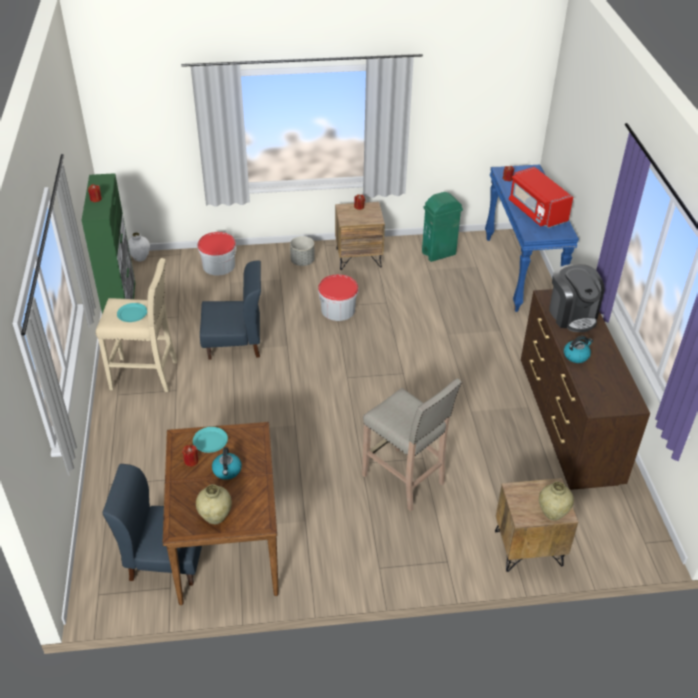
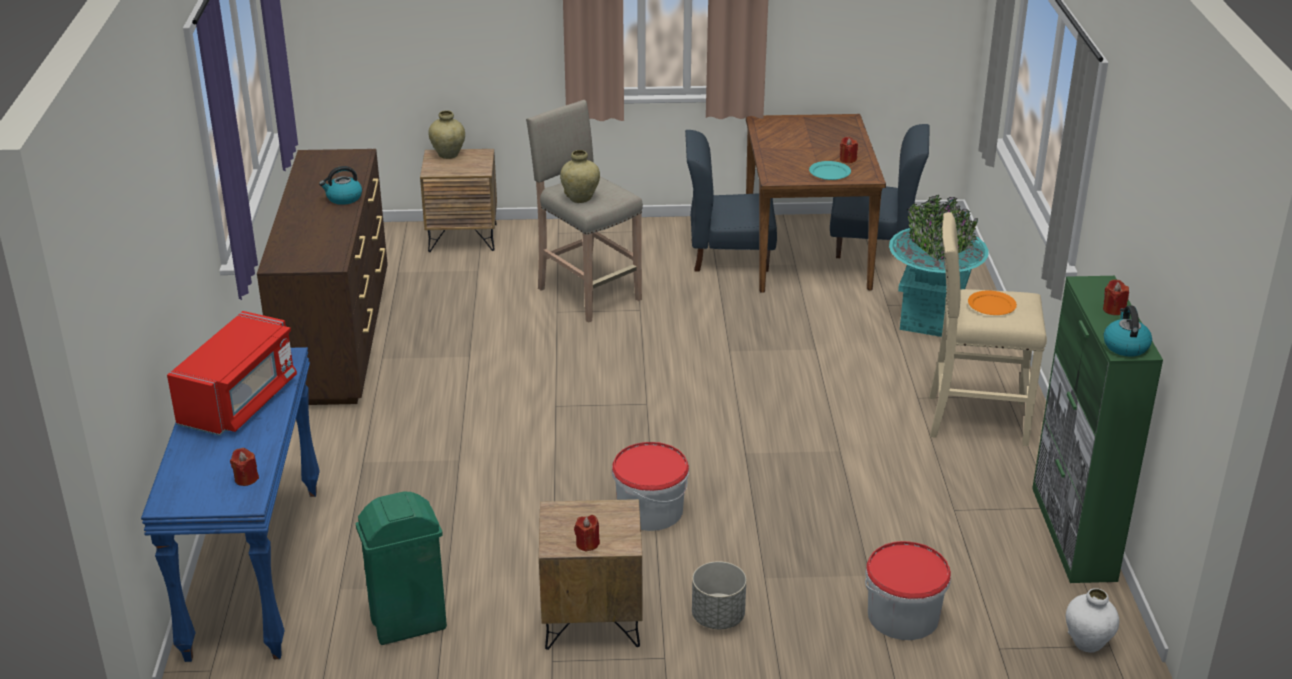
camera: 175 degrees left, 10 degrees down
(132, 314) = (992, 305): turquoise plate -> orange plate
(145, 463) = (931, 321): none -> turquoise planter
(215, 517) = (810, 125): beige vase -> beige vase (580, 198)
(227, 471) = (804, 152): kettle -> kettle (1125, 346)
(234, 343) = (838, 460): blue chair -> blue chair (728, 255)
(536, 211) = (239, 401): red microwave -> red microwave turned 45 degrees clockwise
(572, 315) = (311, 239): coffee machine -> none

